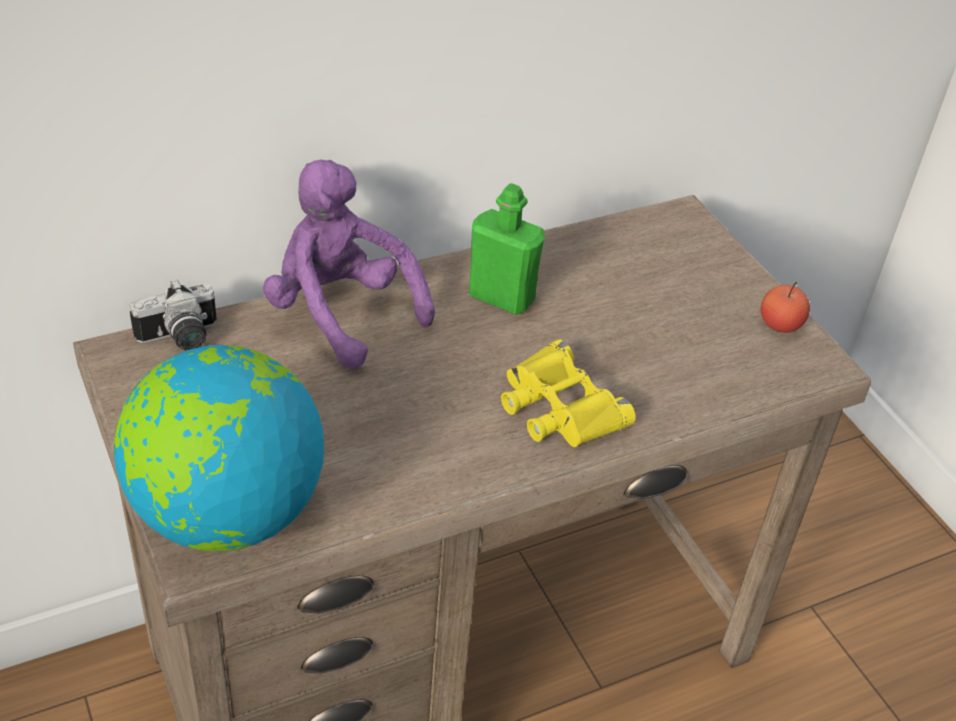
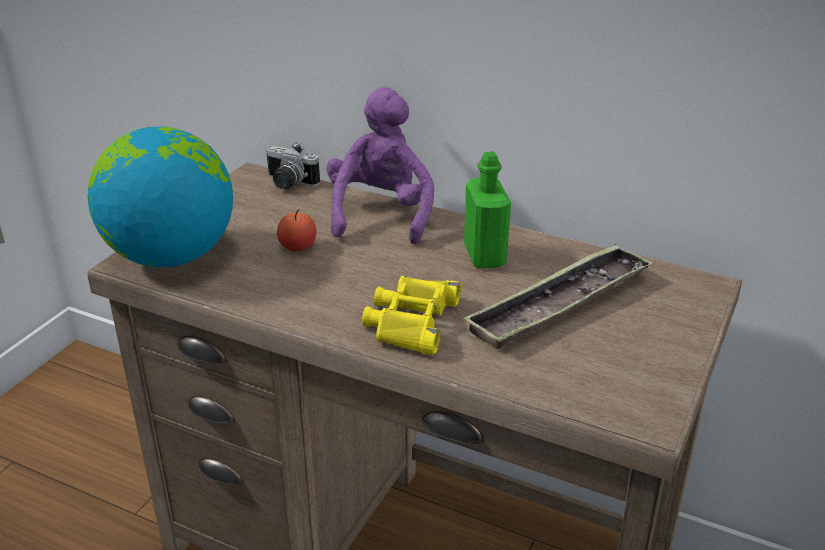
camera: 55 degrees right, 10 degrees down
(627, 306) = (559, 304): none -> tray
(780, 324) = (660, 379): apple -> apple (297, 247)

